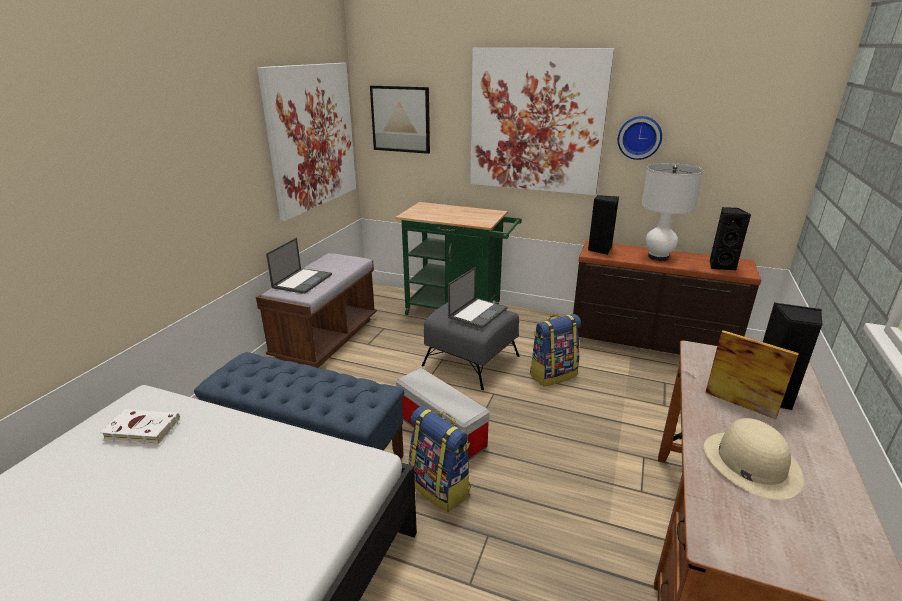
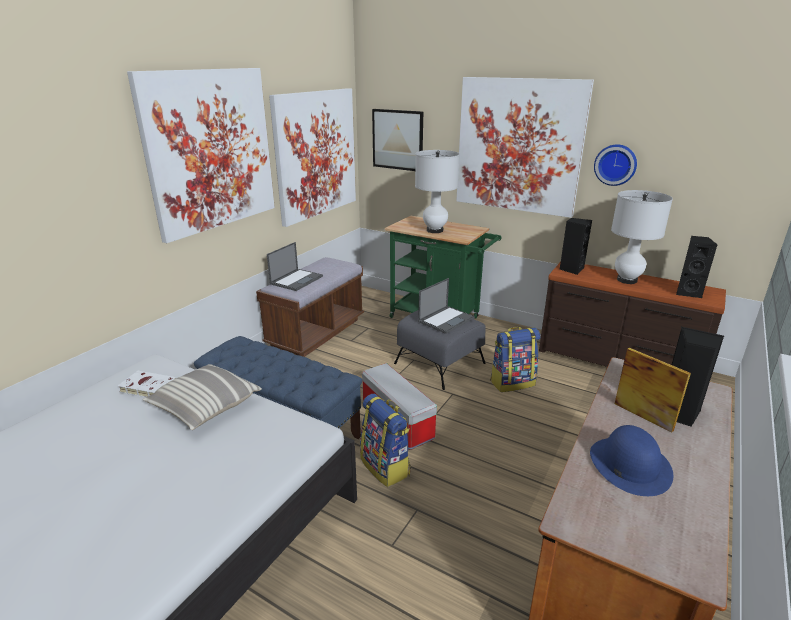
camera: 10 degrees right, 0 degrees up
(193, 133) = (210, 151): none -> picture
(222, 447) = (205, 407): none -> pillow
(451, 216) = (435, 230): none -> white table lamp
(750, 463) = (629, 464): beige hat -> blue hat

